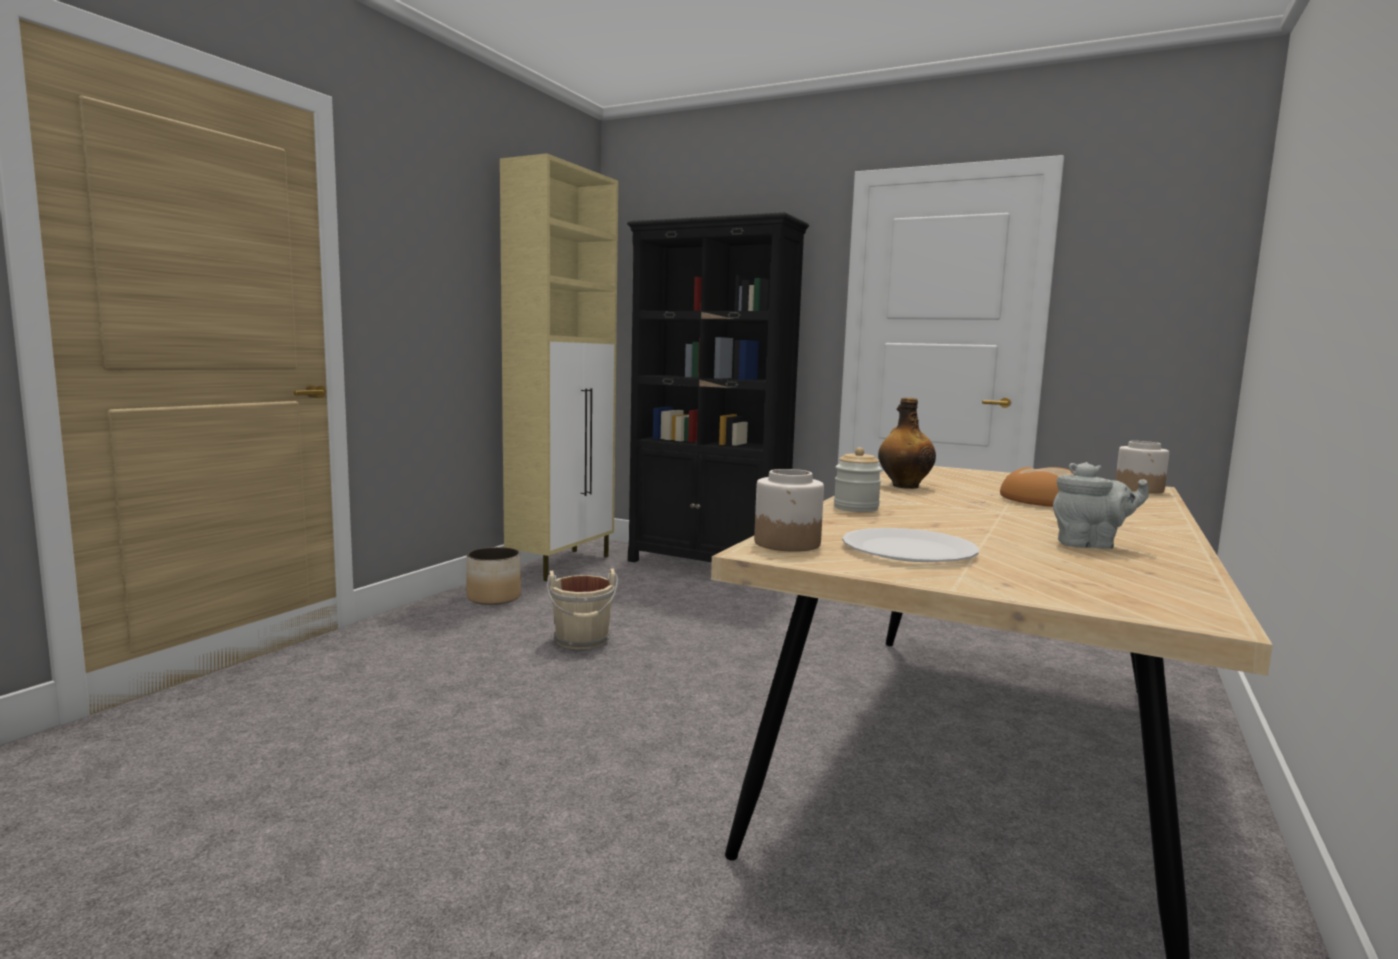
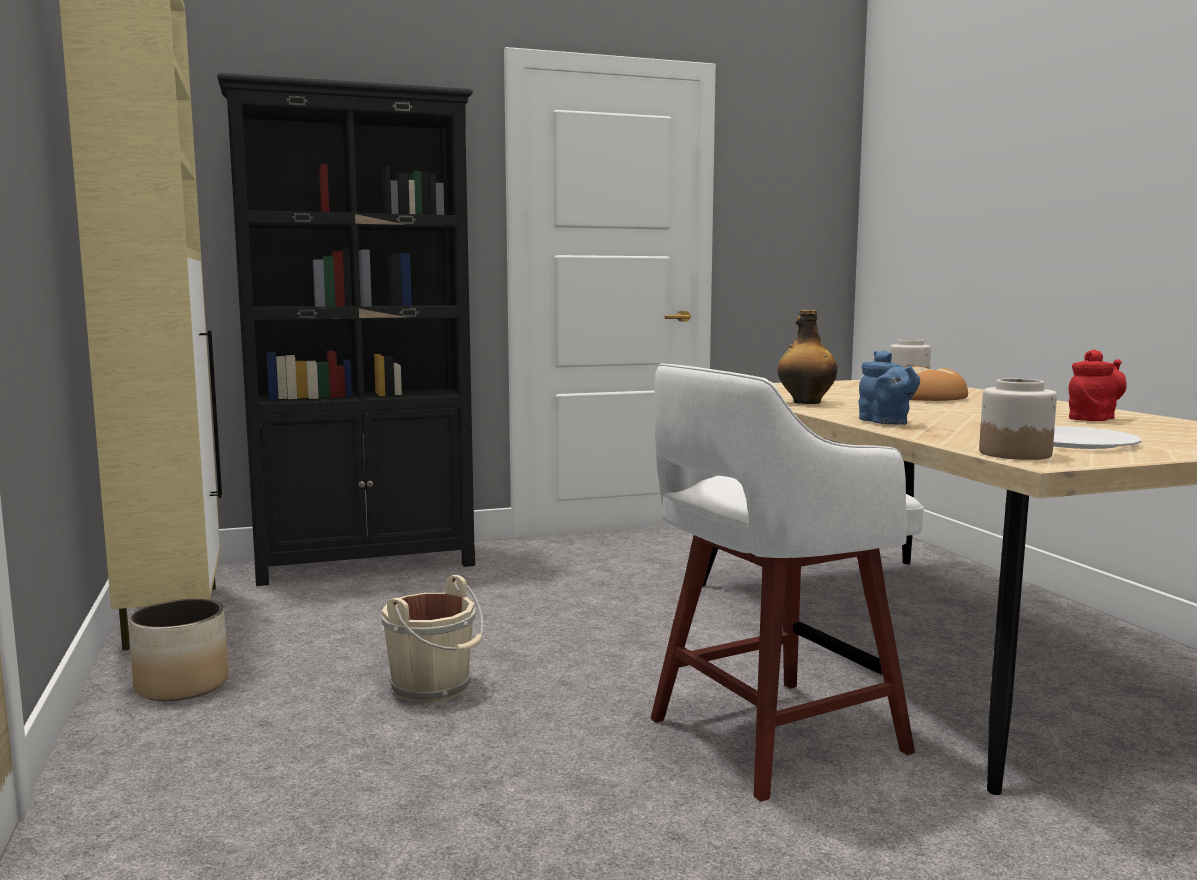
camera: 45 degrees left, 0 degrees up
(679, 747) = (769, 737): none -> white stool
(856, 508) = (886, 423): jar -> blue teapot
(1090, 545) = (1093, 419): grey teapot -> red teapot

